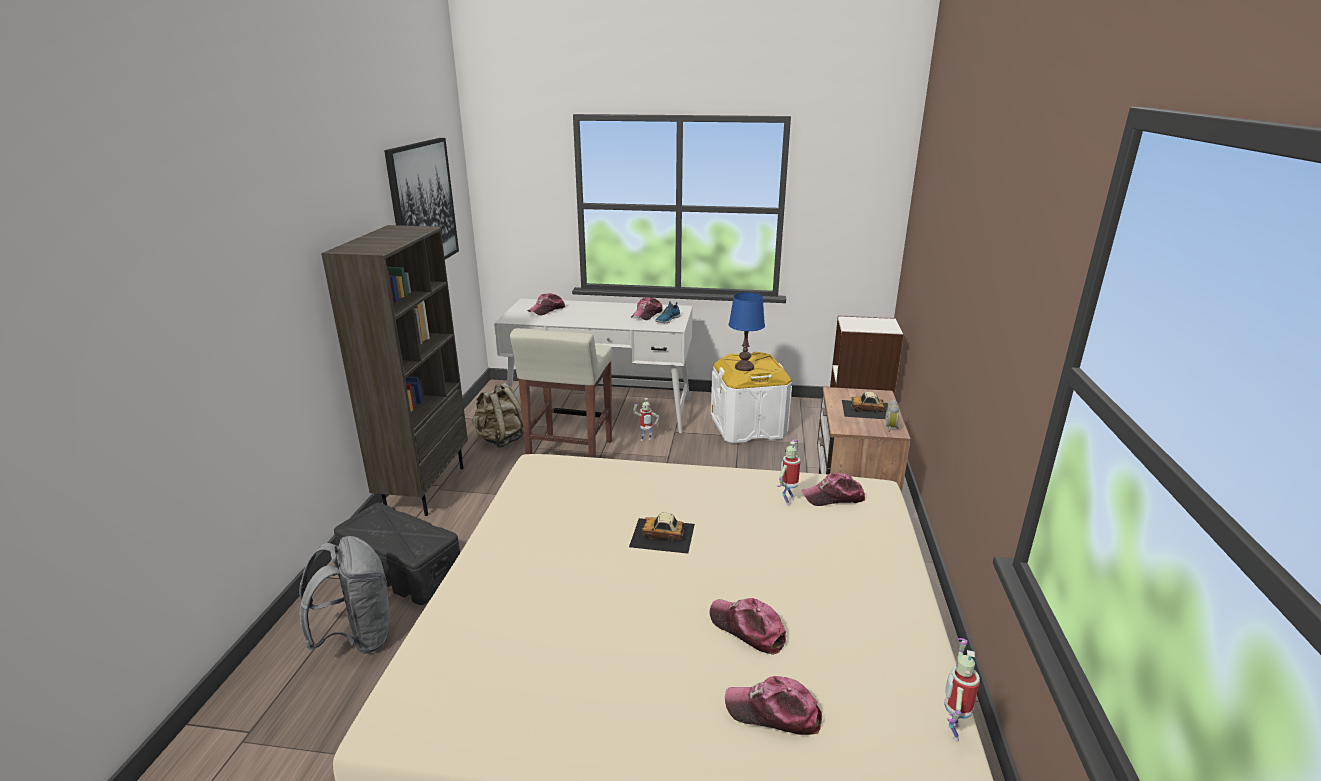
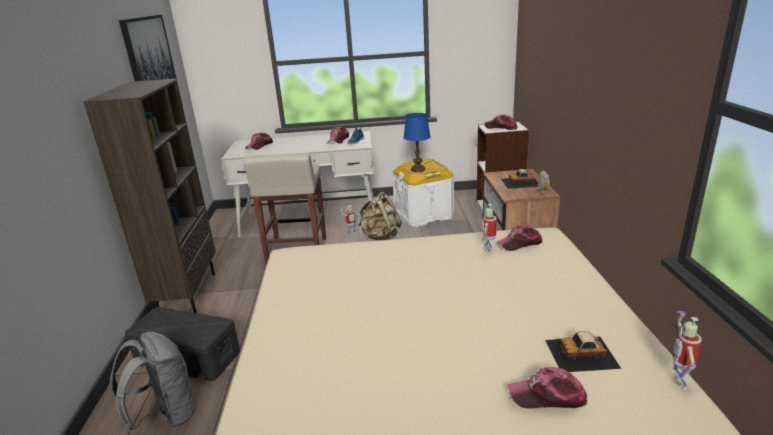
camera: 10 degrees left, 0 degrees up
(501, 440) = (239, 250): beige backpack -> beige backpack (380, 237)
(662, 535) = (407, 288): toy car -> toy car (582, 354)
(747, 629) = (500, 341): cap -> cap (501, 127)

